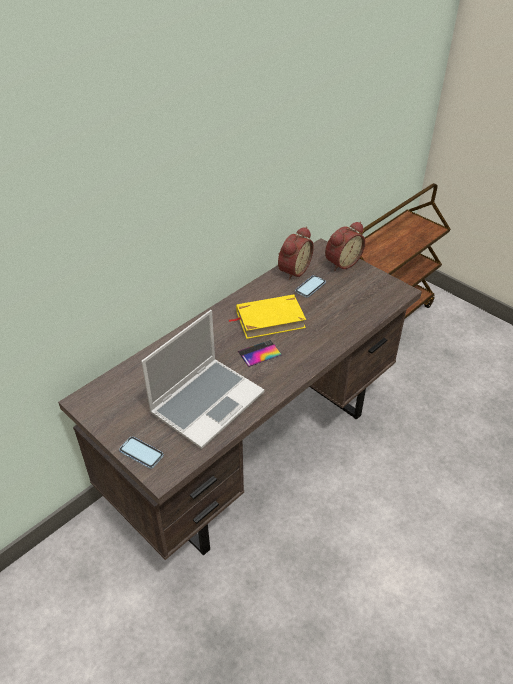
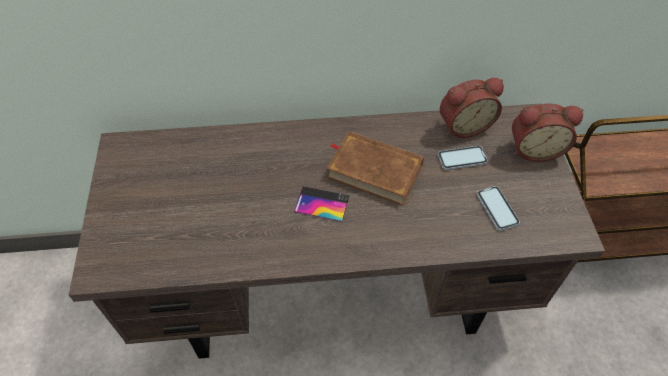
camera: 40 degrees right, 10 degrees up
(141, 453) = (105, 235): phone -> phone (497, 209)
(207, 402) = (215, 223): laptop -> none
(270, 319) = (374, 170): yellow book -> brown book

